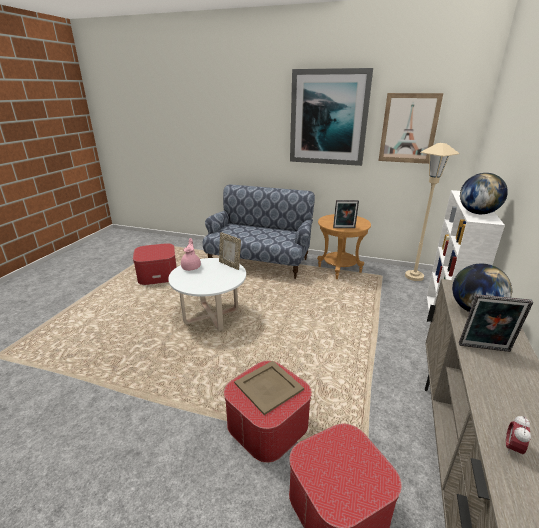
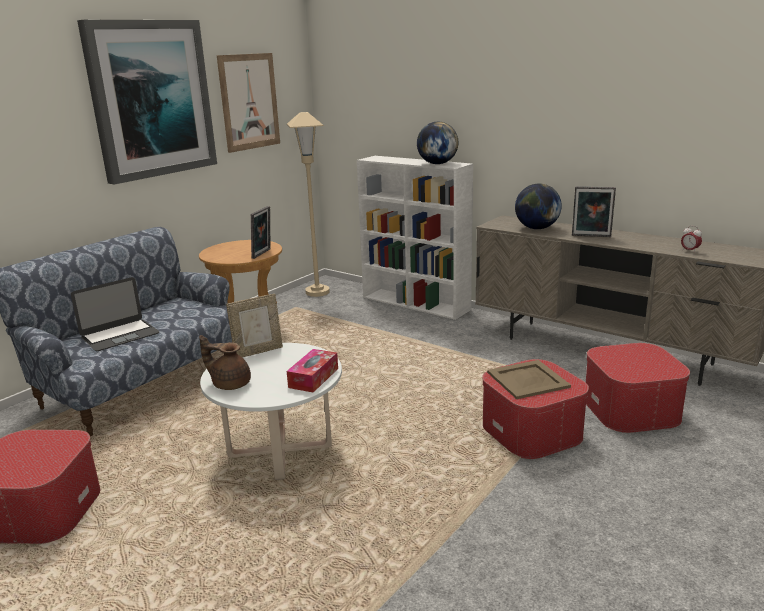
camera: 70 degrees left, 5 degrees down
(191, 267) = (230, 383): pink teapot -> brown teapot
(202, 287) = (313, 378): none -> tissue box
(245, 232) = (120, 335): none -> laptop
(484, 349) = (591, 236): picture frame -> picture frame turned 75 degrees clockwise

